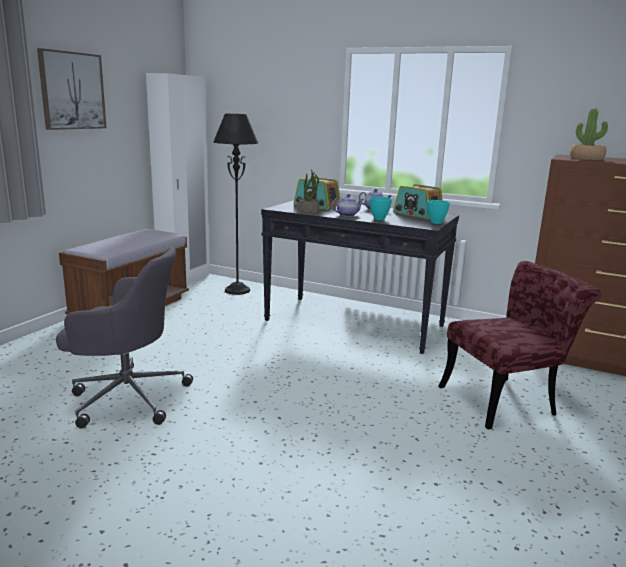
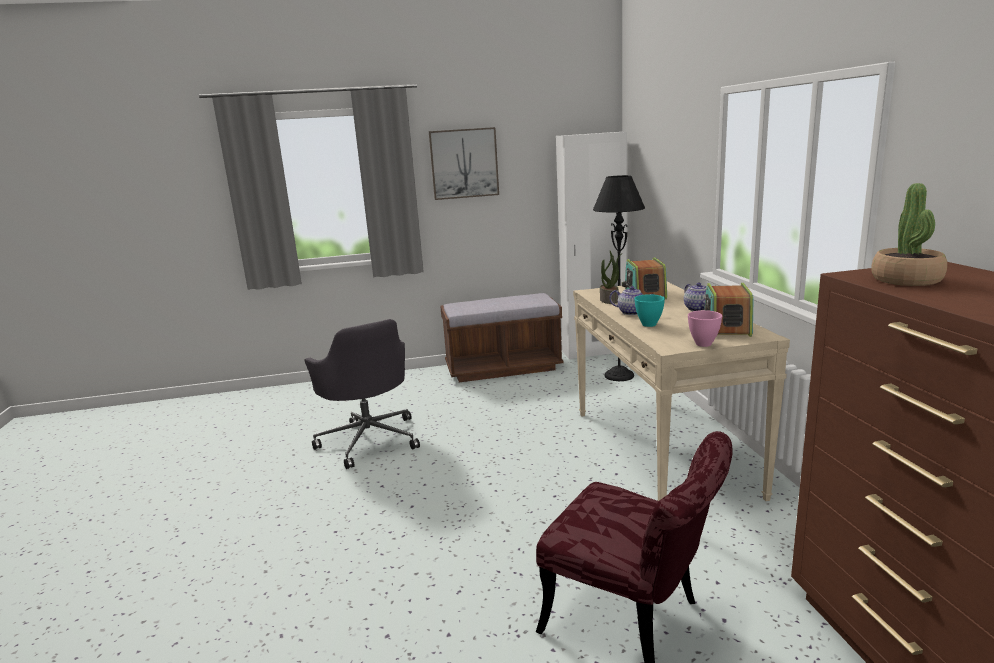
camera: 55 degrees right, 0 degrees up
(355, 323) = (662, 452): black console table -> beige console table
(435, 222) = (702, 344): turquoise bowl -> pink bowl

